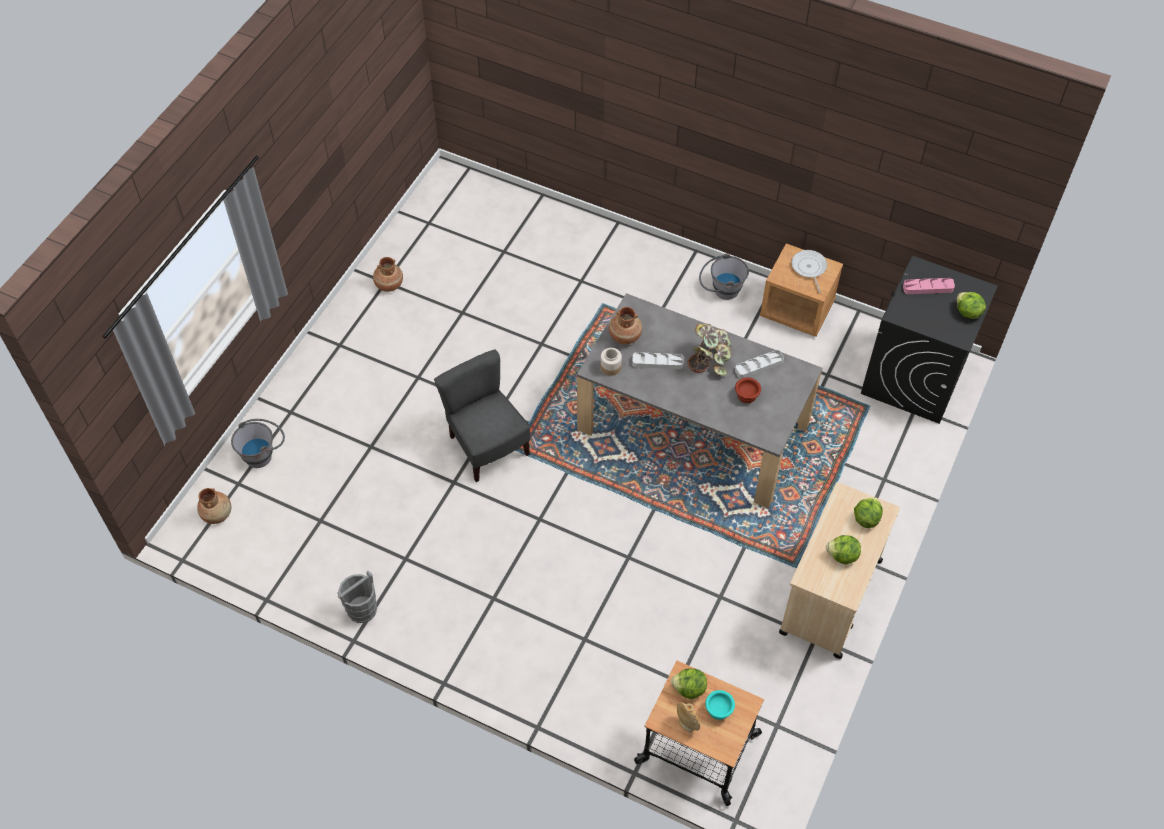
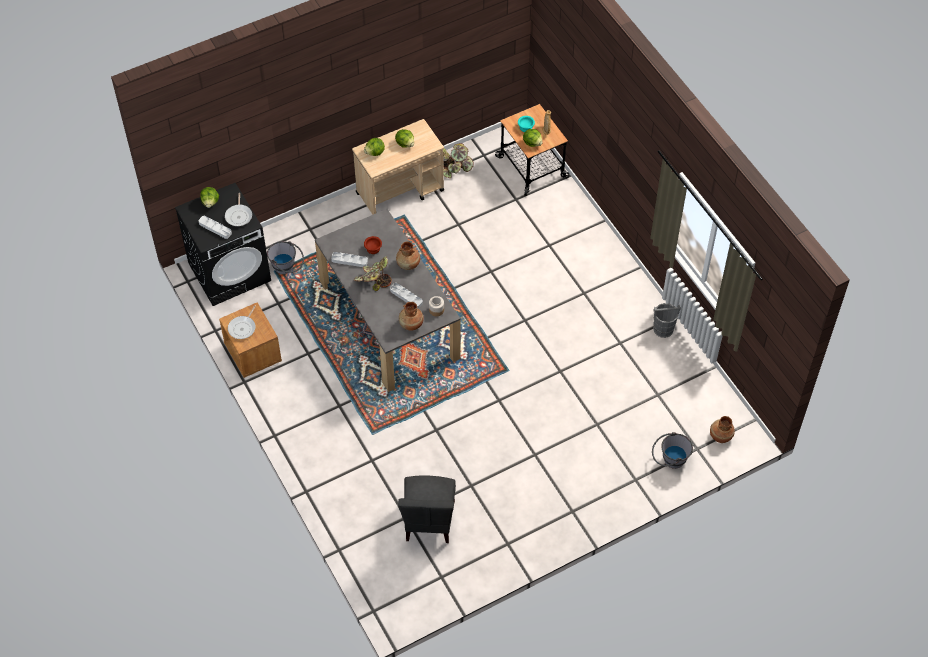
camera: 145 degrees left, 0 degrees up
(389, 284) = (506, 540): brown vase -> brown vase (408, 264)
(487, 446) = (523, 381): grey chair -> grey chair (429, 521)
(721, 290) = (287, 396): grey bucket -> grey bucket (287, 268)
(795, 679) = (455, 168): none -> potted plant
(920, 316) = (239, 215): none -> frying pan
(928, 288) = (215, 228): pink tray -> grey tray

